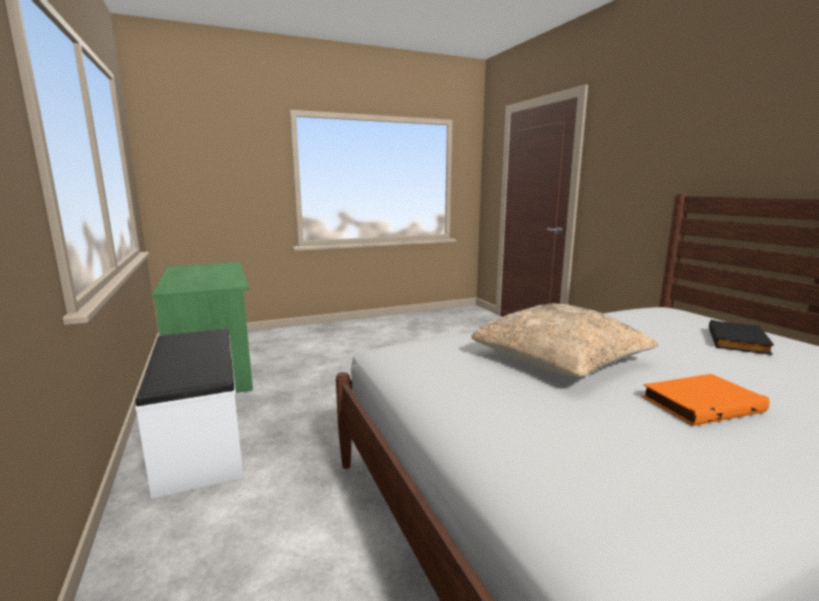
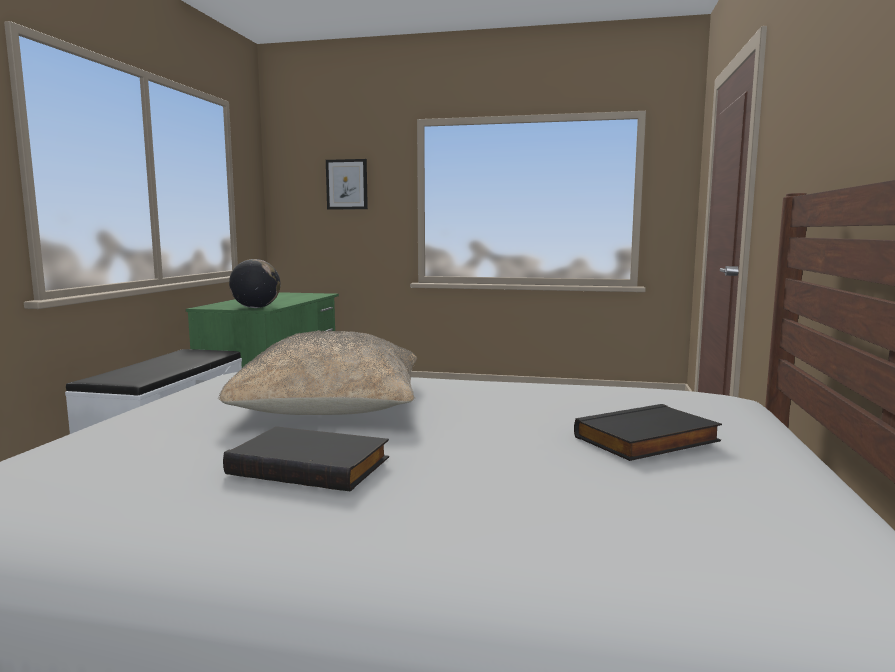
camera: 35 degrees right, 5 degrees down
(223, 285) = (256, 307): none -> globe
(226, 163) = (347, 184): none -> picture
(700, 403) = (312, 465): orange book -> black book

